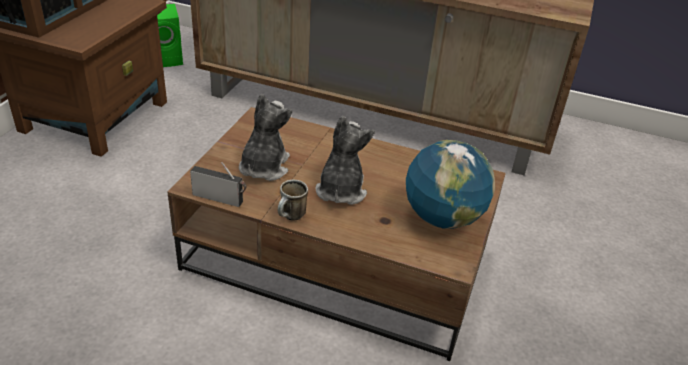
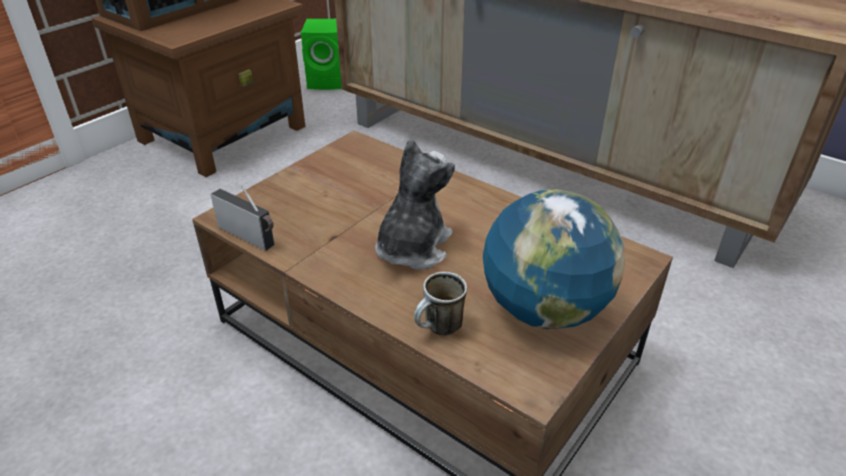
camera: 20 degrees right, 0 degrees up
(264, 167) = (327, 204): plush toy -> none
(291, 217) = (325, 275): mug -> mug (439, 329)

